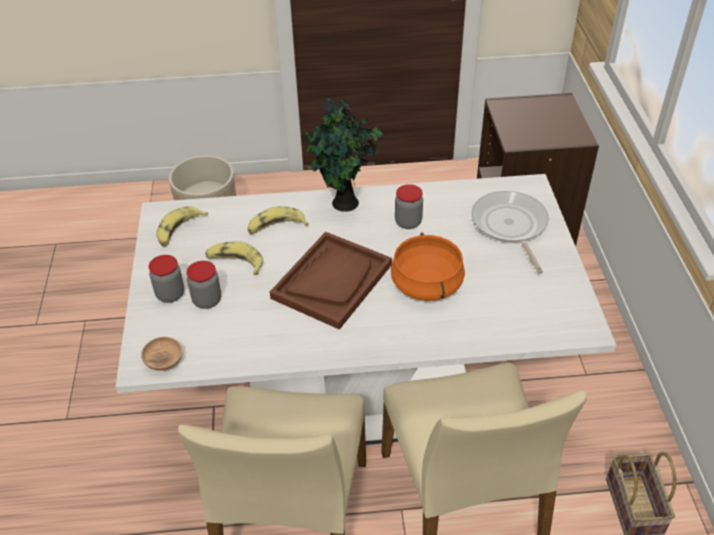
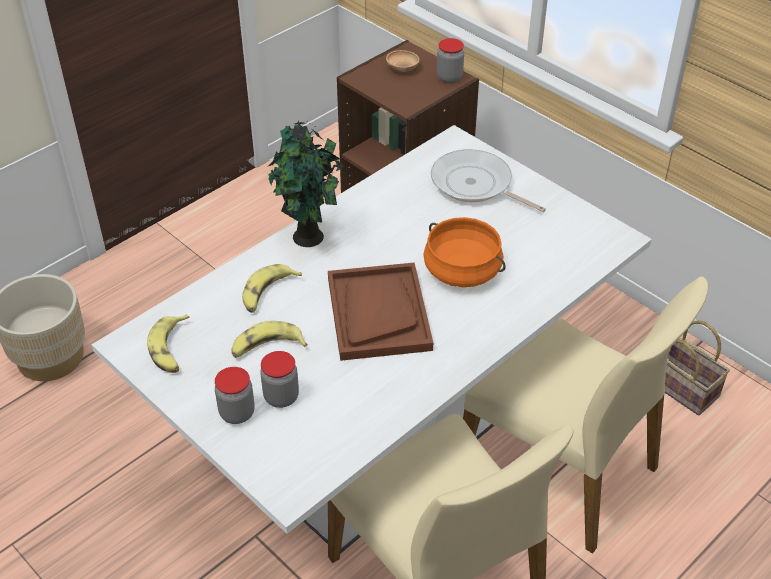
camera: 40 degrees left, 0 degrees up
(164, 361) = (306, 475): brown bowl -> brown bowl (402, 68)
(408, 222) = (386, 225): jar -> jar (449, 77)

